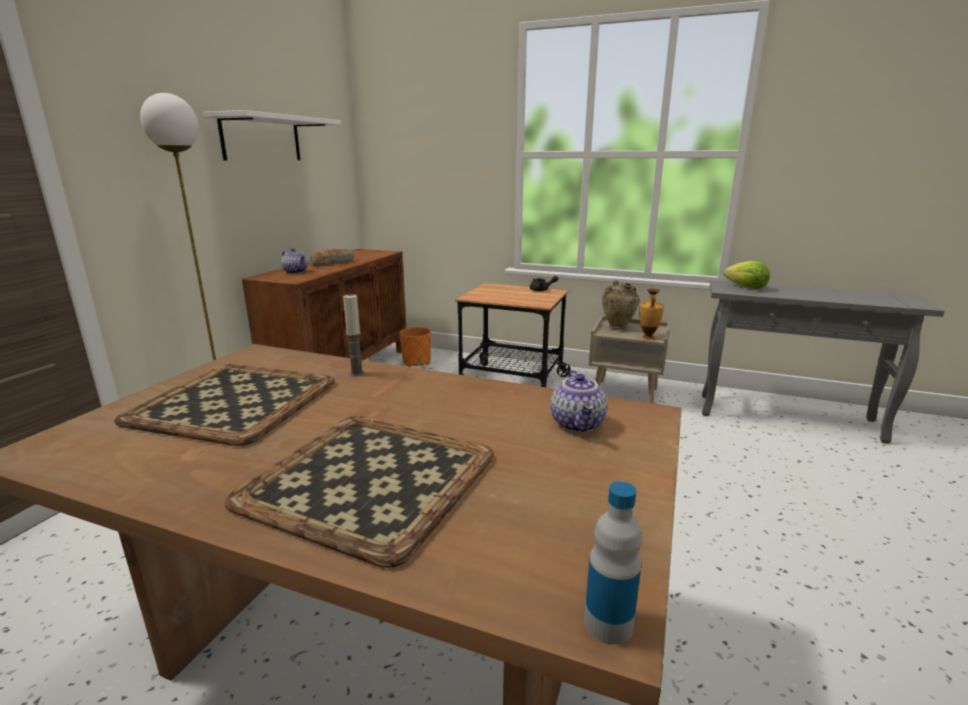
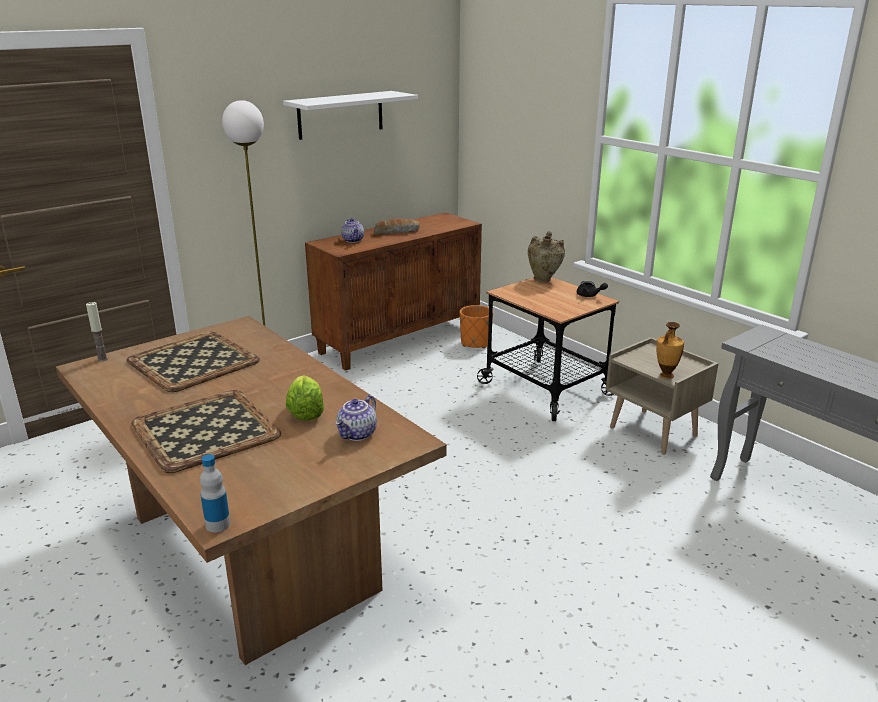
camera: 30 degrees right, 5 degrees up
(356, 373) = (280, 358): candle -> candle (102, 359)
(617, 327) = (651, 356): beige vase -> beige vase (544, 279)
(745, 287) = (779, 344): lettuce -> lettuce (306, 412)

